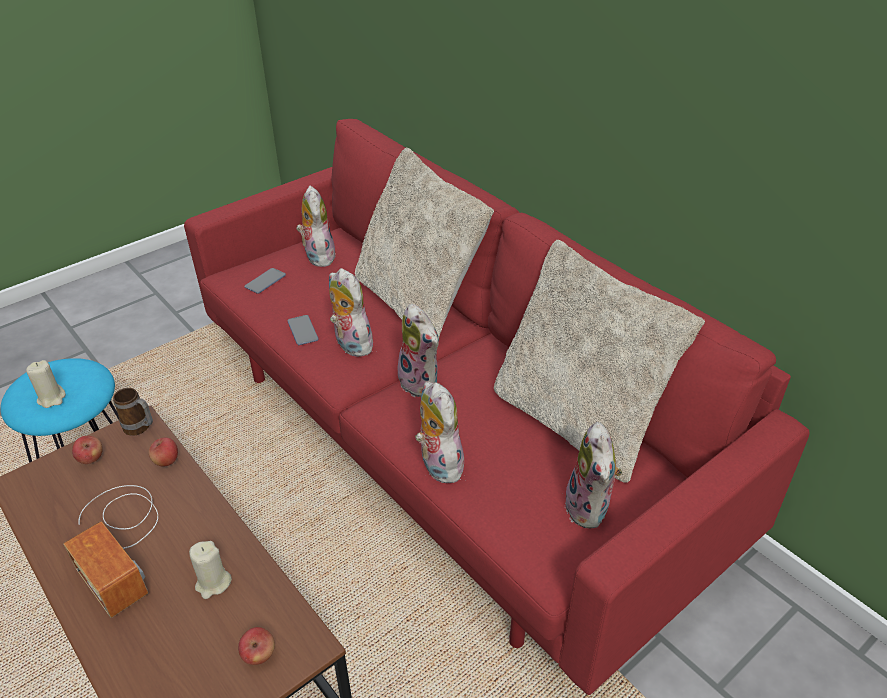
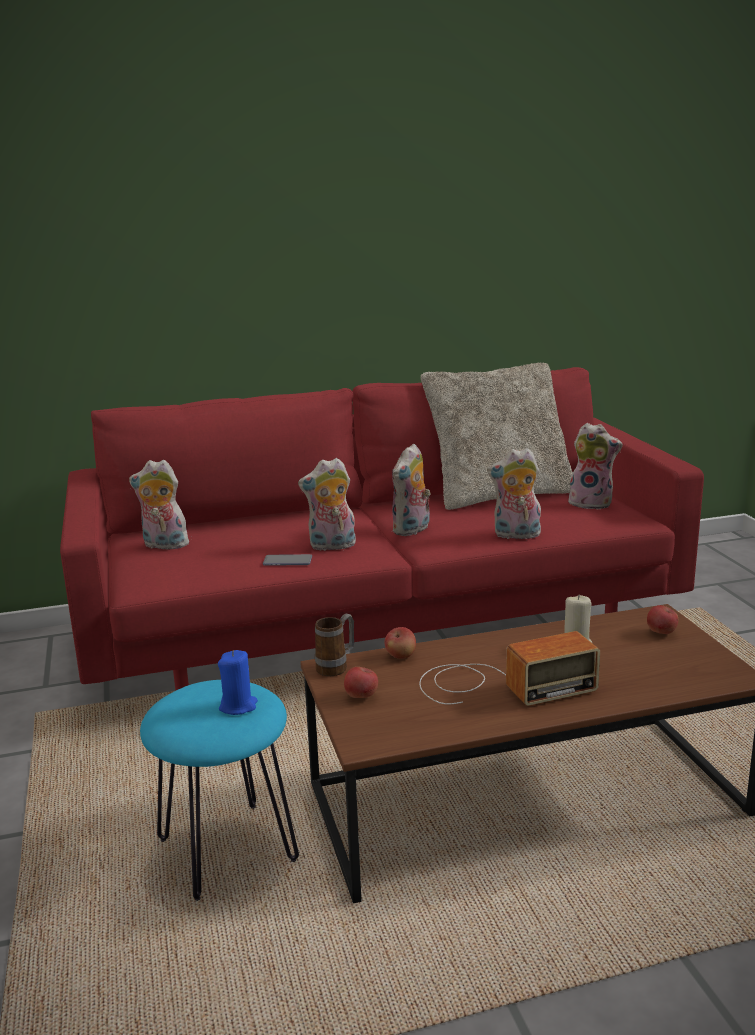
camera: 65 degrees left, 20 degrees down
(51, 398) = (238, 706): beige candle -> blue candle
(265, 281) = (177, 570): phone -> none
(418, 300) = (296, 517): beige pillow -> none
(422, 382) = (412, 530): plush toy -> plush toy turned 135 degrees clockwise

